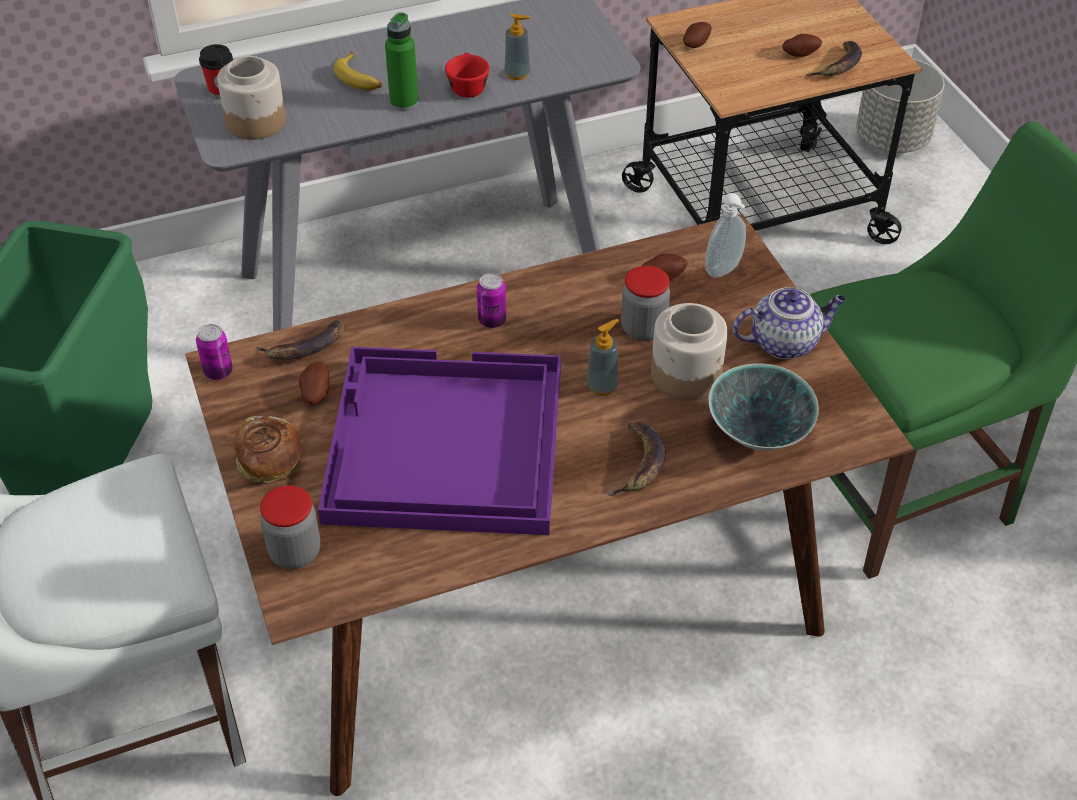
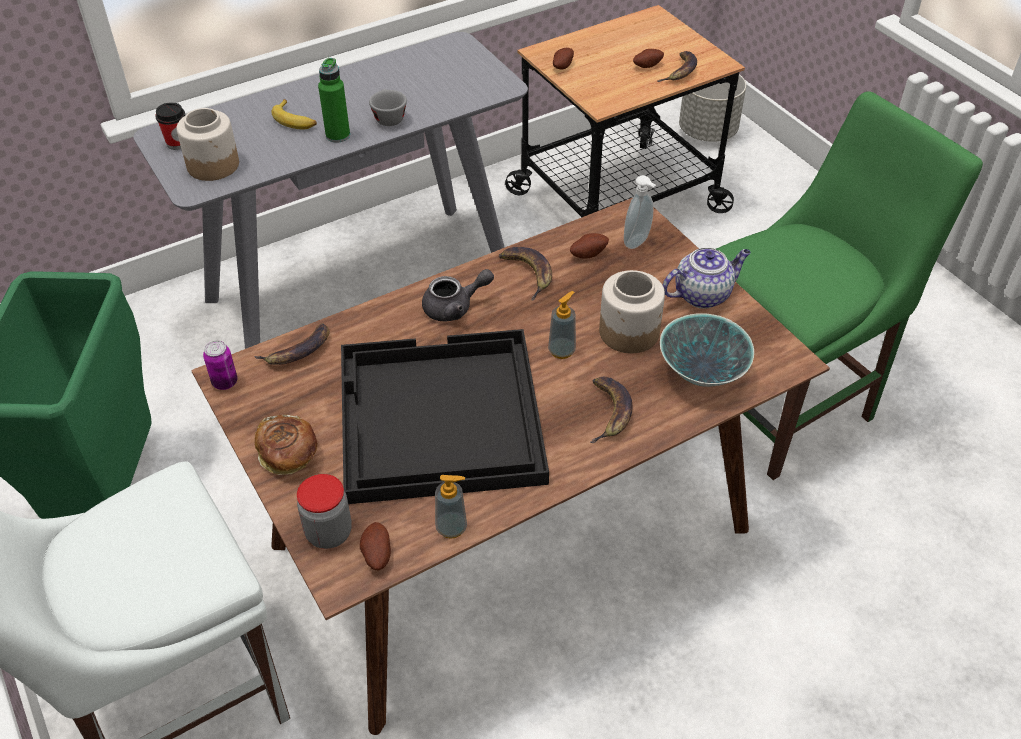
camera: 10 degrees left, 0 degrees up
(315, 393) = (315, 389): potato -> potato (376, 555)
(443, 445) = (438, 419): purple tray -> black tray
(467, 86) = (388, 117): red cup -> grey cup
(492, 320) = (455, 307): can -> grey teapot
(517, 74) = (427, 103): soap dispenser -> soap dispenser (451, 528)
(586, 292) = (528, 273): none -> banana
(643, 329) = (583, 298): jar -> none

